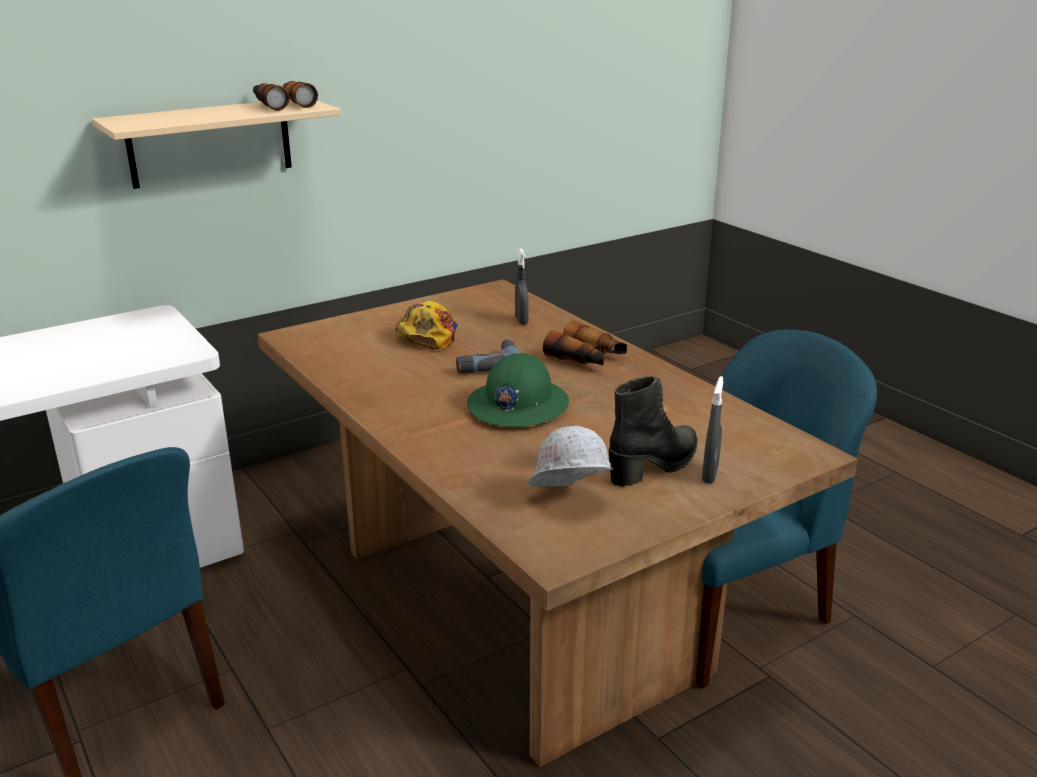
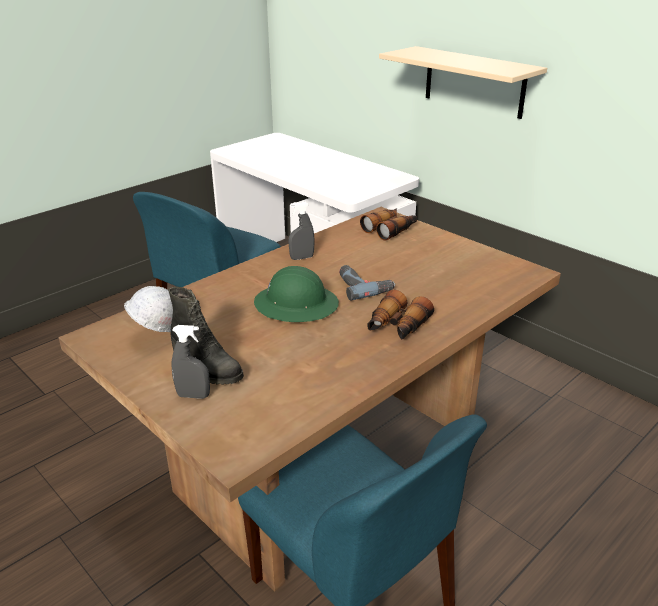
camera: 80 degrees right, 5 degrees up
(282, 105) = (504, 66): binoculars -> binoculars (390, 229)
(428, 334) = (409, 257): cap -> none
(521, 321) = (463, 290): grey spray bottle -> grey spray bottle (302, 258)

